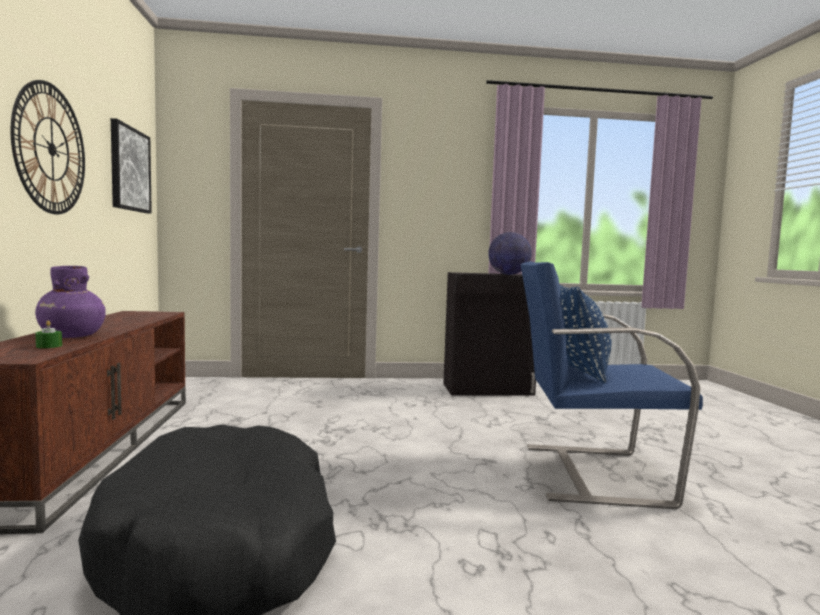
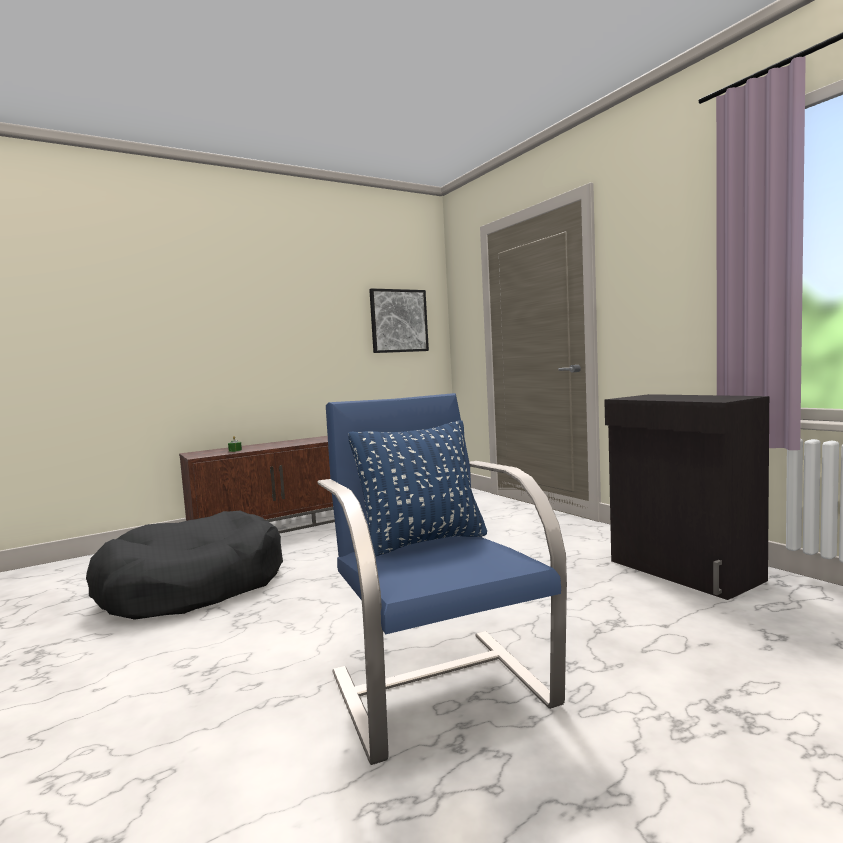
camera: 65 degrees right, 0 degrees up
(51, 149) = (296, 327): wall clock -> none
(72, 337) = (267, 446): purple vase -> none
(508, 274) = (691, 398): globe -> none

